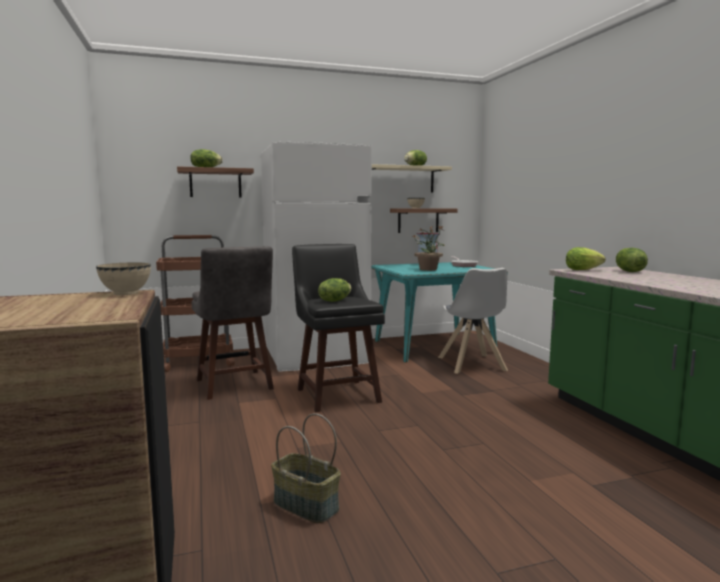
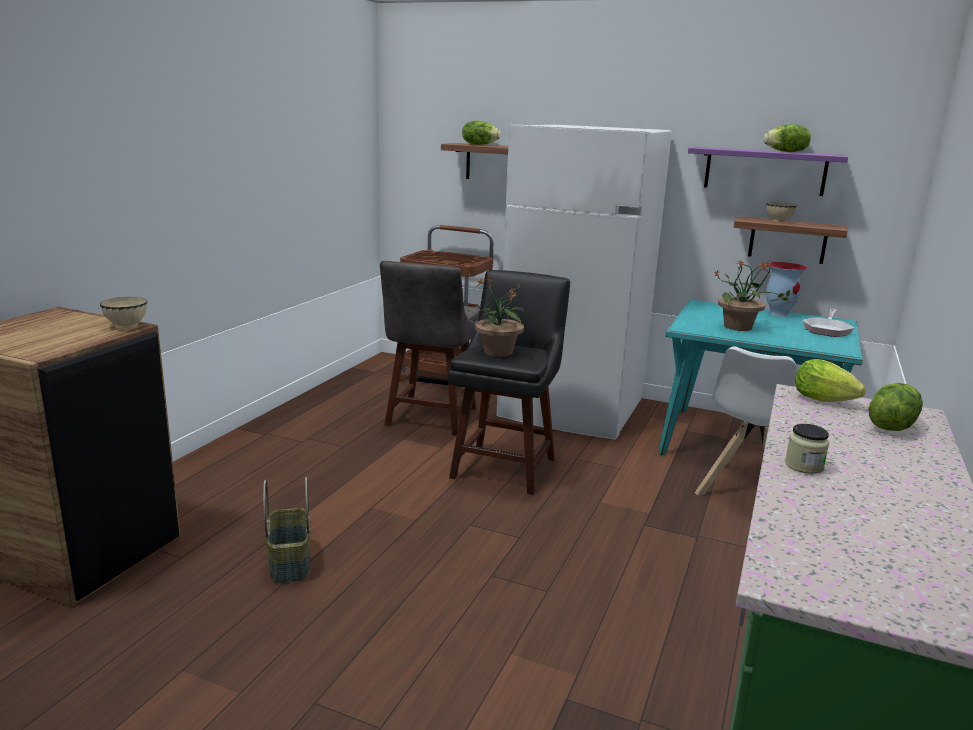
camera: 40 degrees right, 10 degrees up
(334, 301) = (497, 352): lettuce -> potted plant
(401, 179) = (765, 171): beige shelf -> purple shelf
(661, 283) = (804, 466): none -> jar

